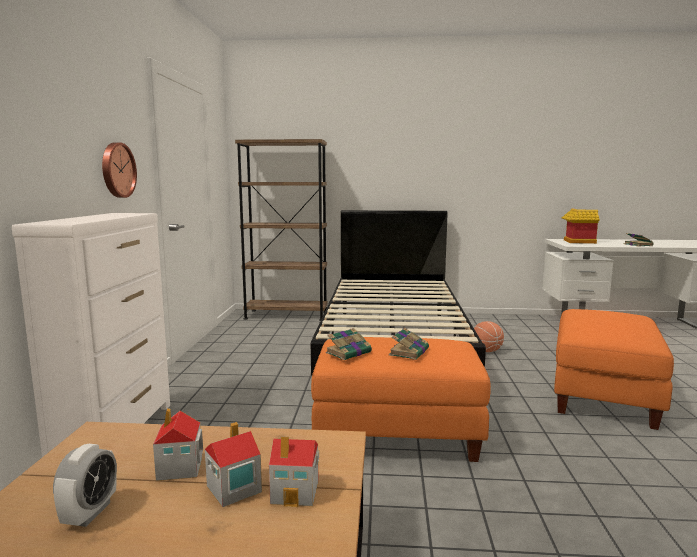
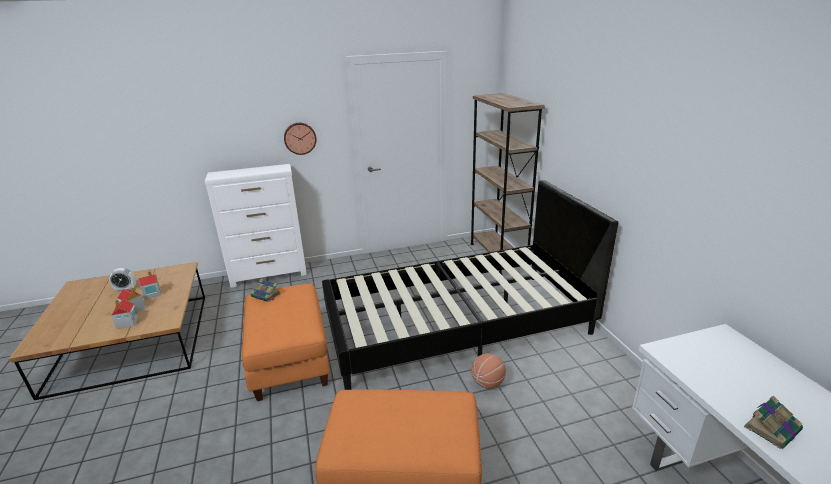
camera: 70 degrees right, 15 degrees up
(409, 352) = (270, 315): book -> none
(576, 242) = (717, 354): toy house -> none

